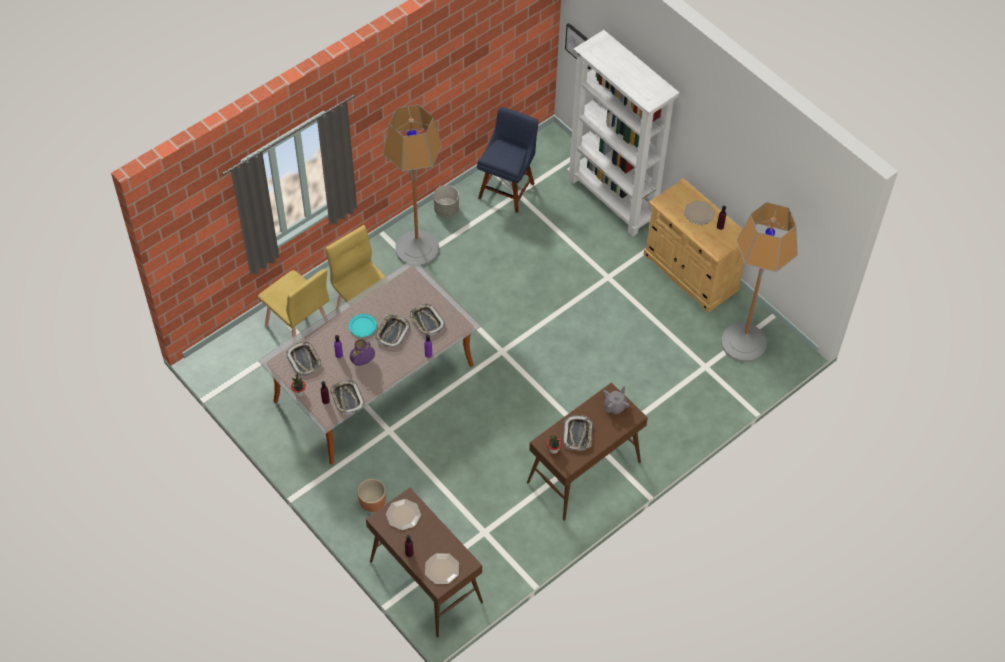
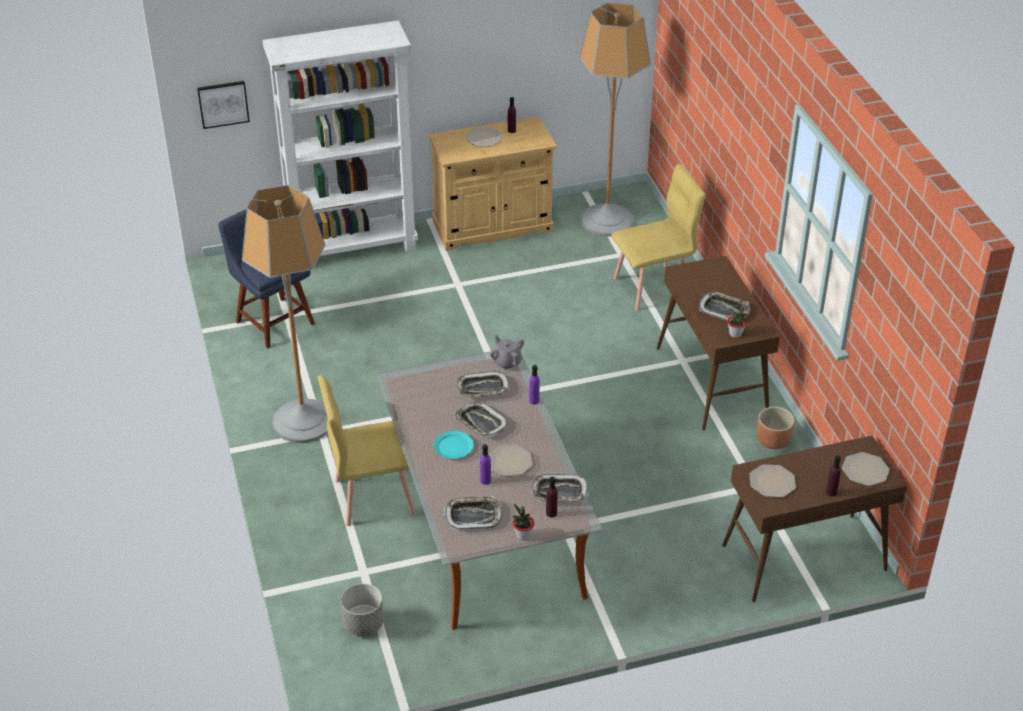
camera: 65 degrees left, 15 degrees down
(298, 327) = (346, 570): yellow chair -> yellow chair (652, 287)
(363, 361) = (509, 461): purple vase -> plate
(372, 502) = (665, 574): brown planter -> brown planter (772, 441)
(446, 209) = (263, 379): grey planter -> grey planter (363, 624)
(615, 406) = (699, 273): grey teapot -> grey teapot (507, 362)

